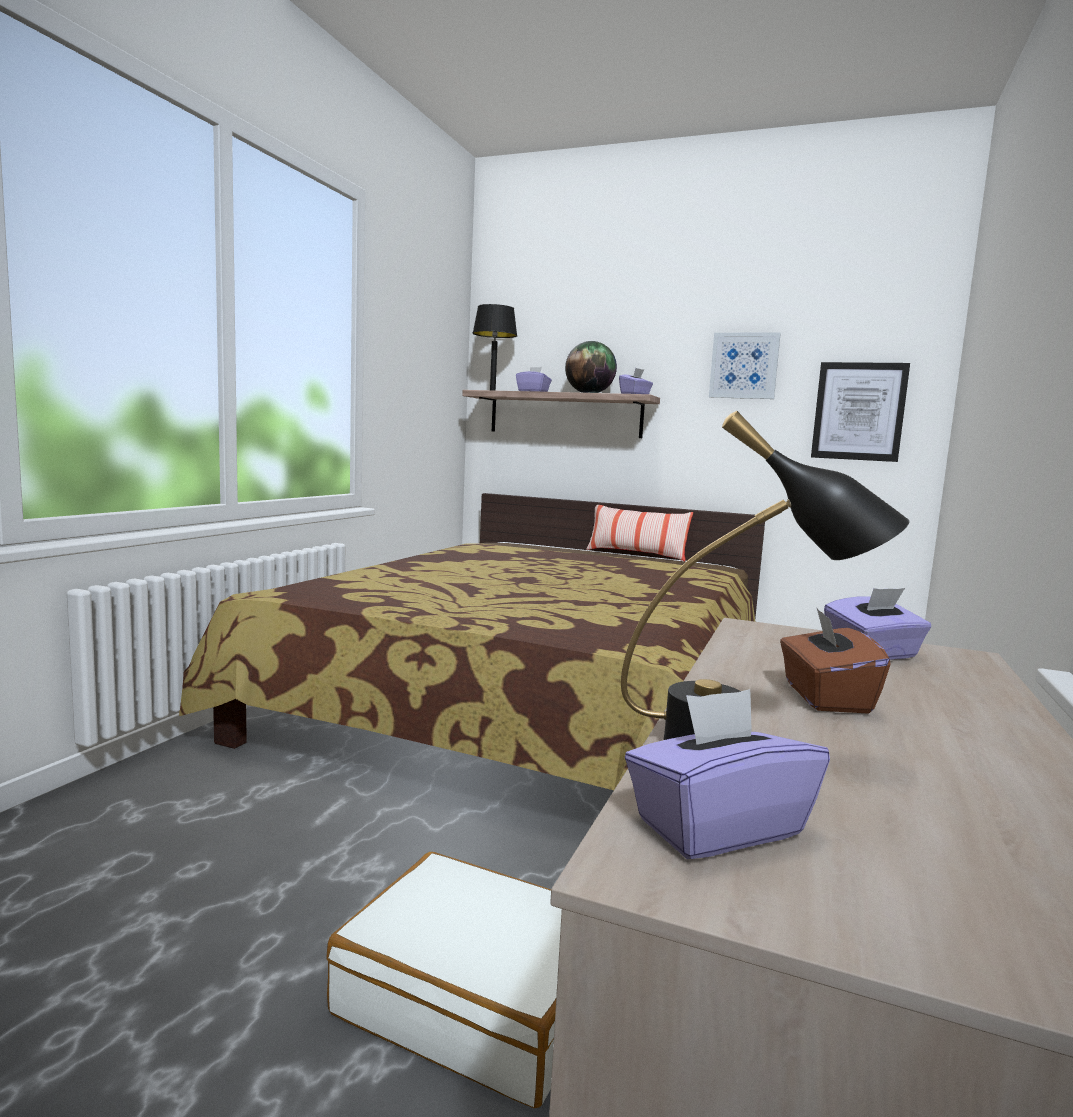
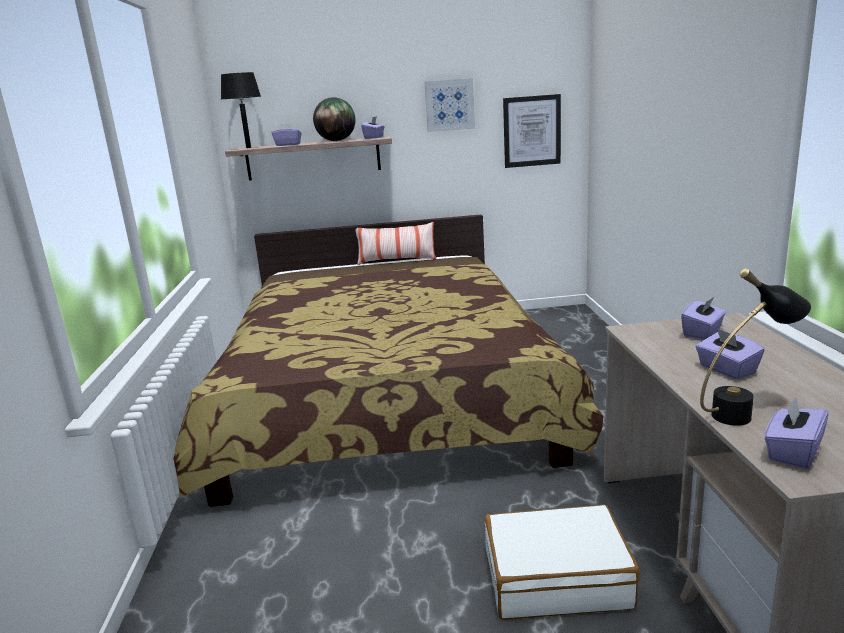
camera: 25 degrees left, 10 degrees up
(824, 697) = (726, 370): brown tissue box -> purple tissue box

